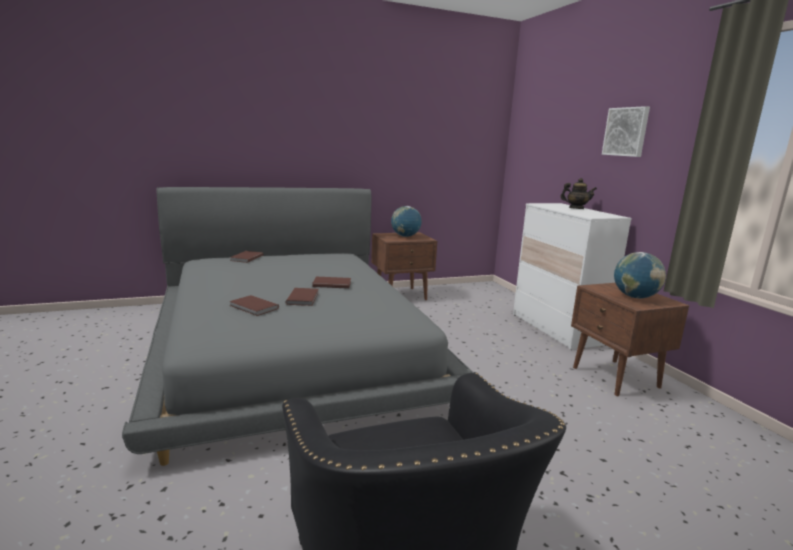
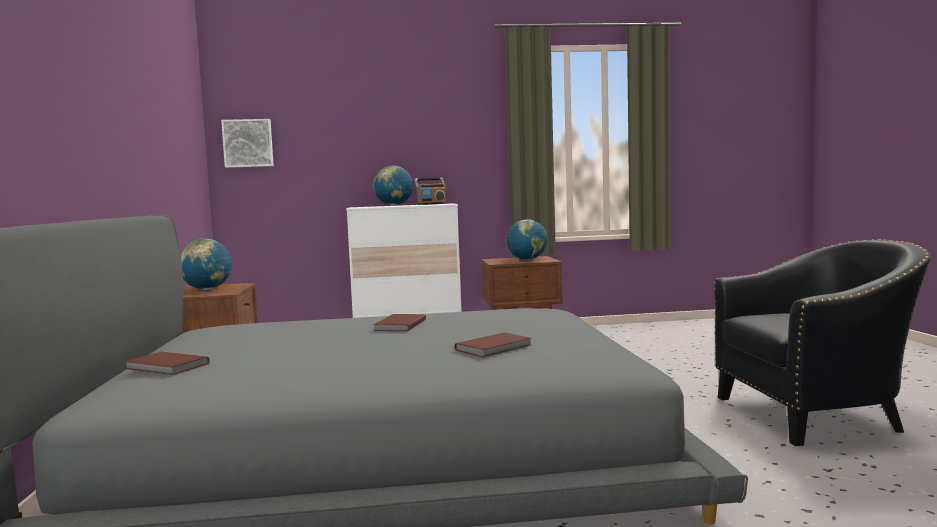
camera: 75 degrees left, 10 degrees down
(304, 298) = (460, 332): brown book -> none
(576, 208) = (394, 205): teapot -> globe
(593, 214) = (431, 204): none -> radio
(626, 132) = (420, 124): picture -> picture (248, 143)

